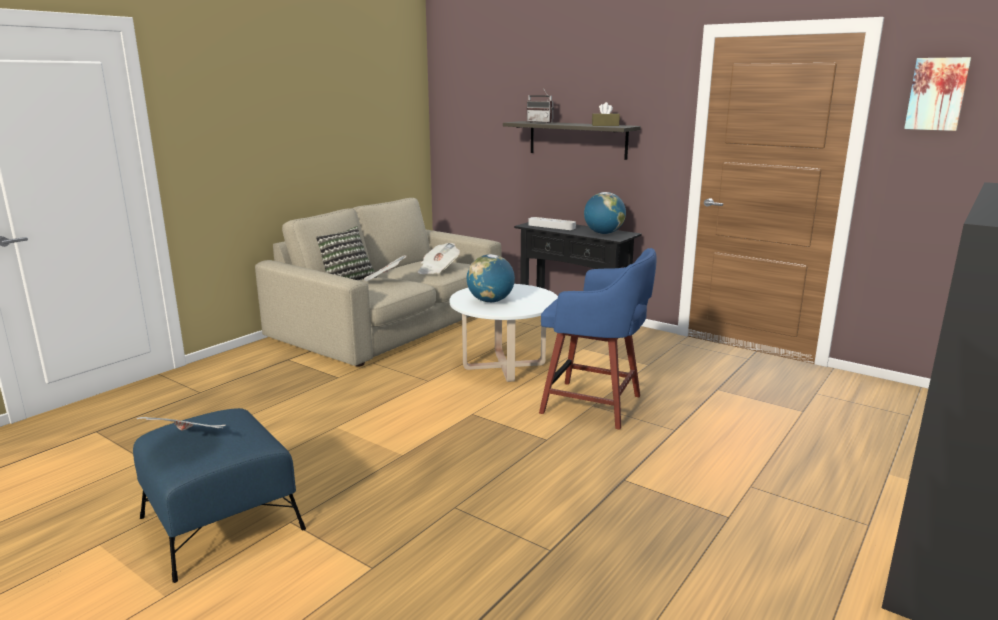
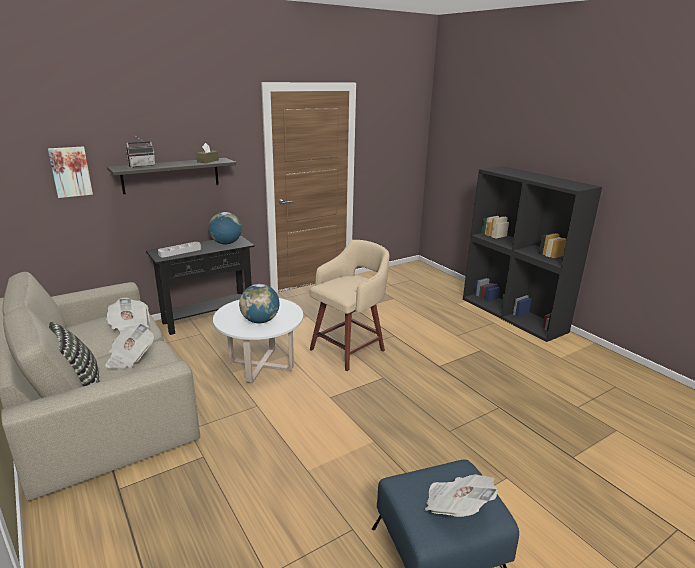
camera: 70 degrees left, 5 degrees up
(594, 405) = (349, 349): blue stool -> beige stool
(937, 94) = (380, 123): picture -> picture (70, 171)

